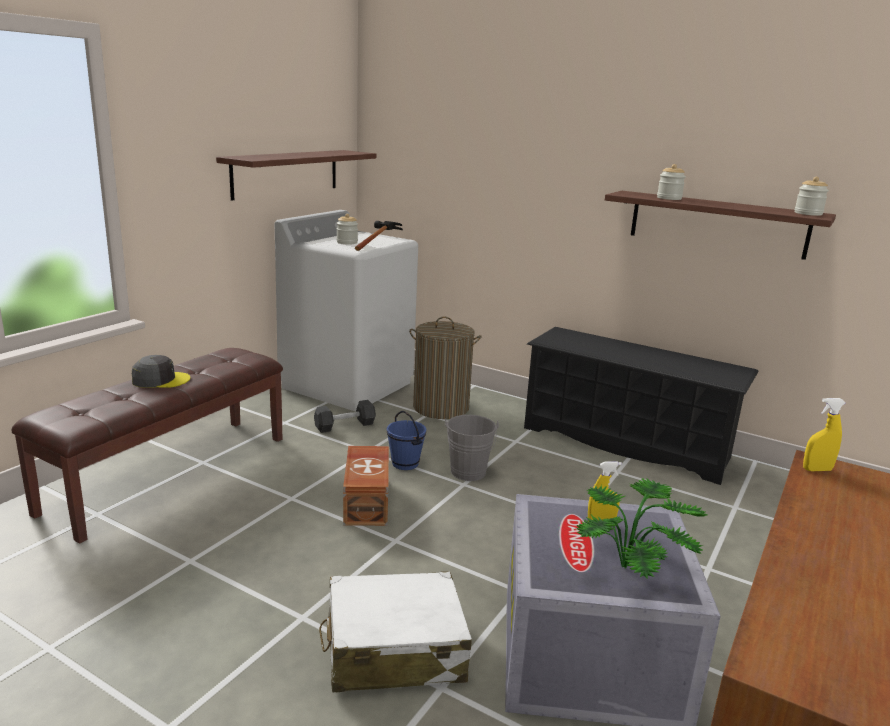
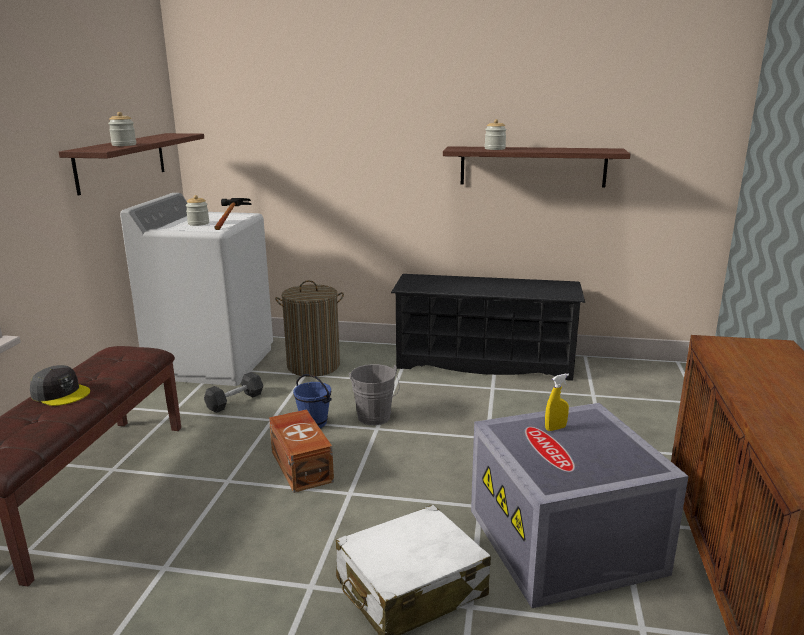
camera: 20 degrees left, 0 degrees up
(160, 380) = (61, 393): grey cap -> grey cap turned 60 degrees clockwise
(632, 568) = (605, 458): potted plant -> none
(808, 213) = (607, 150): jar -> jar (124, 145)
(817, 469) = (717, 346): yellow spray bottle -> none

